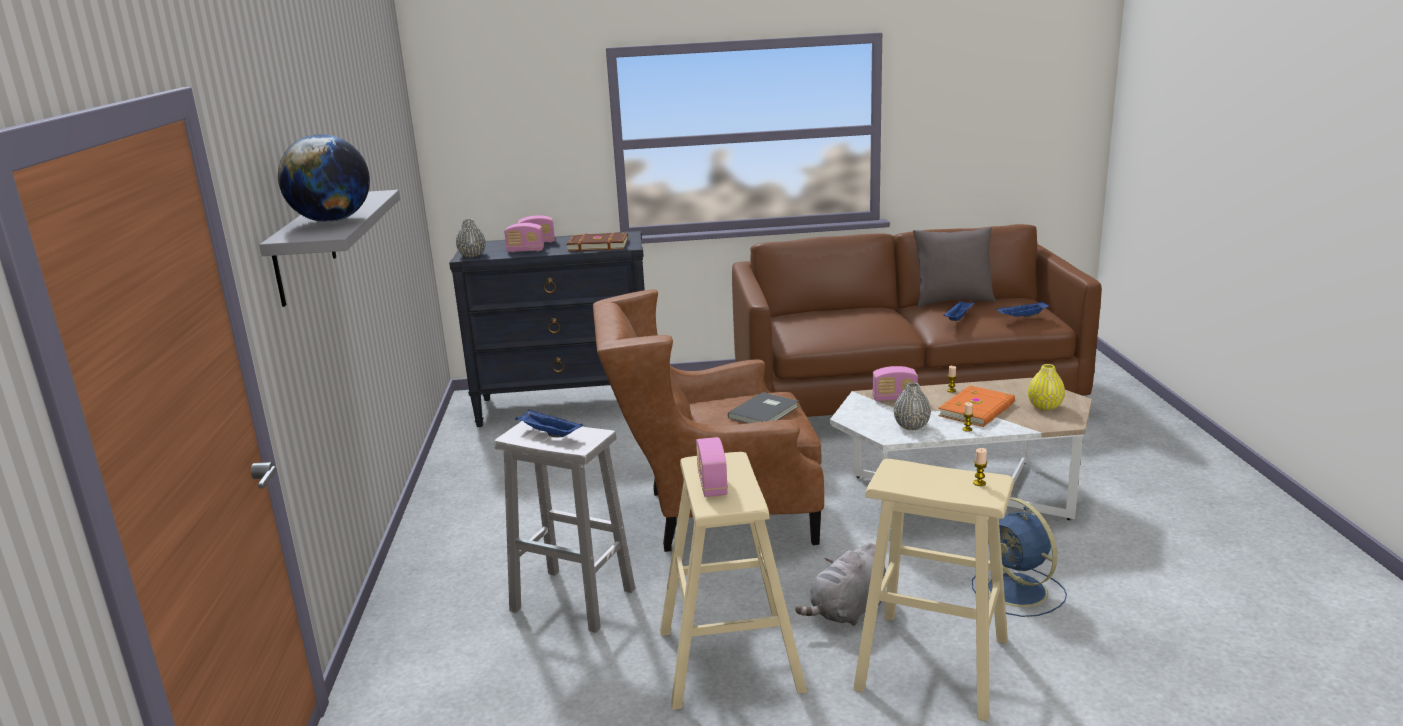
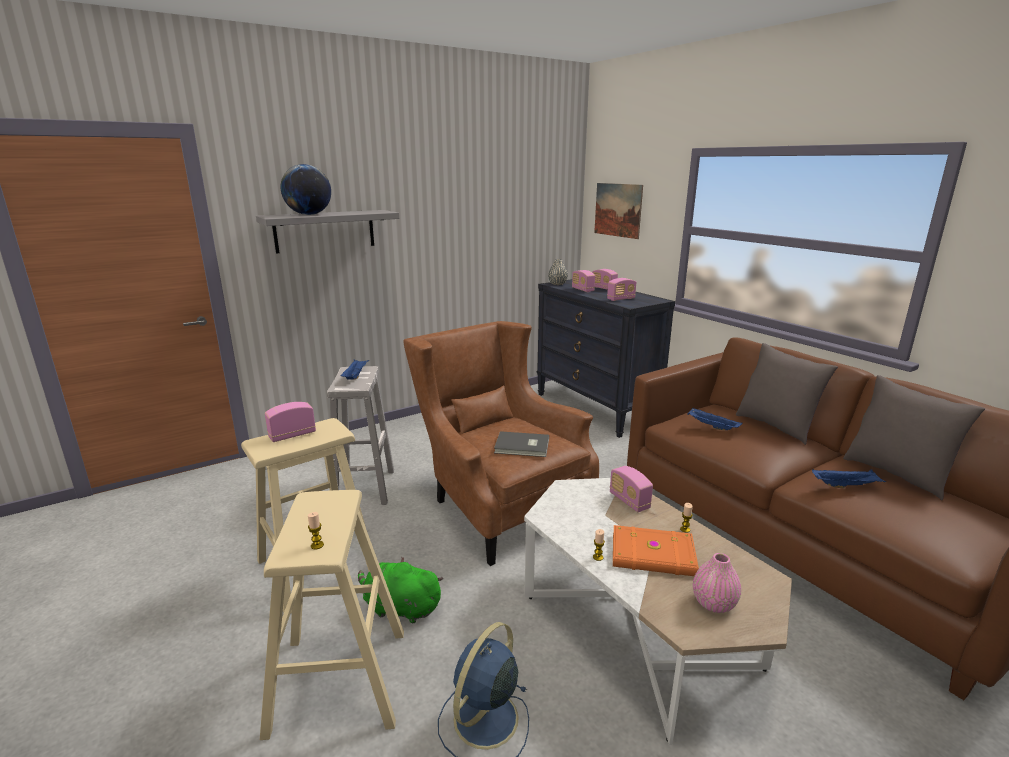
camera: 60 degrees right, 0 degrees up
(493, 136) = (618, 210): none -> picture
(597, 245) = (621, 299): brown book -> radio
(847, 308) = (776, 426): none -> grey pillow
(847, 611) = (399, 608): grey plush toy -> green plush toy
(911, 426) = (576, 522): grey vase -> none
(1022, 317) = (922, 527): blue tray -> blue tray (711, 426)
(1045, 407) = (713, 603): yellow vase -> pink vase

